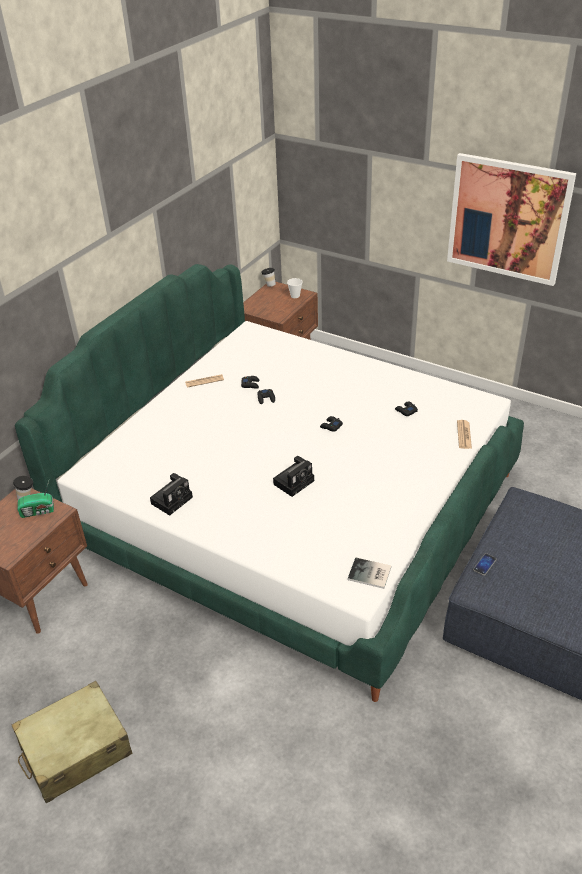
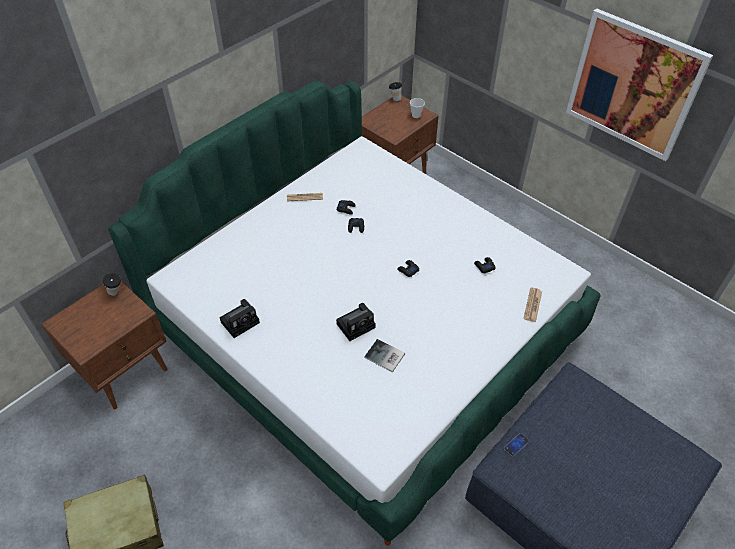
camera: 10 degrees right, 10 degrees up
(38, 511) = (122, 309): radio -> none
(370, 574) = (398, 442): book -> book (385, 357)

